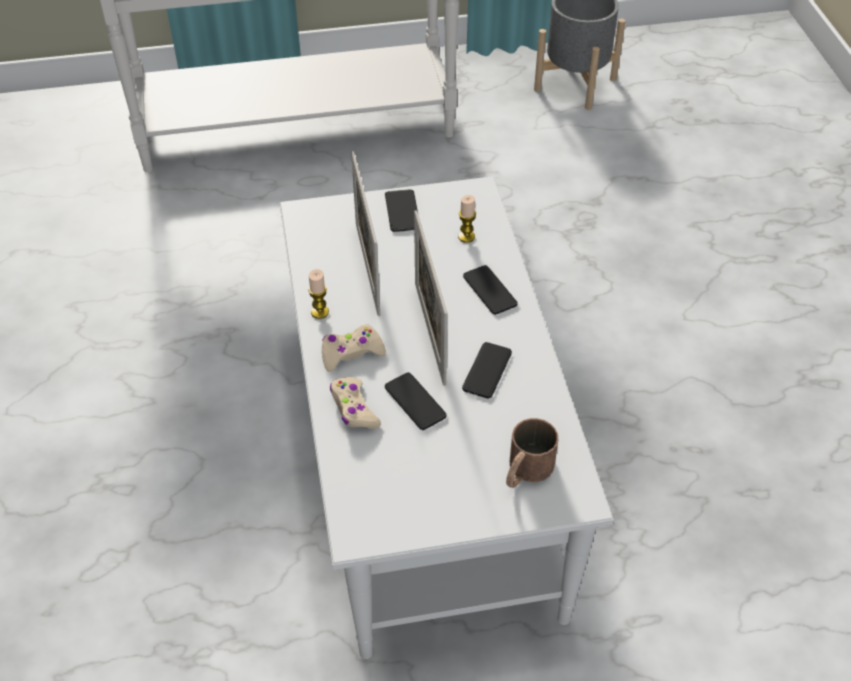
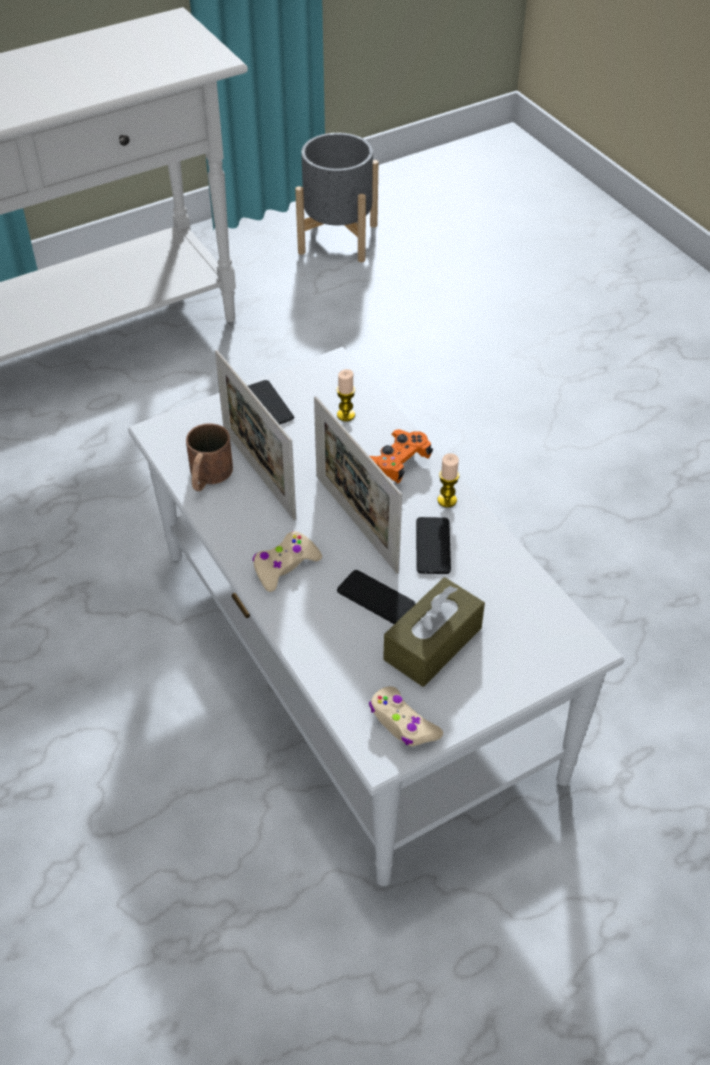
camera: 20 degrees left, 0 degrees up
(320, 312) = (230, 532): candle -> candle (447, 500)
(354, 409) = (316, 623): beige game controller -> beige game controller (403, 723)
(445, 455) = (432, 643): none -> brown tissue box
(489, 290) = (396, 464): phone -> orange game controller
(525, 471) = (519, 636): brown mug -> brown mug (207, 476)

